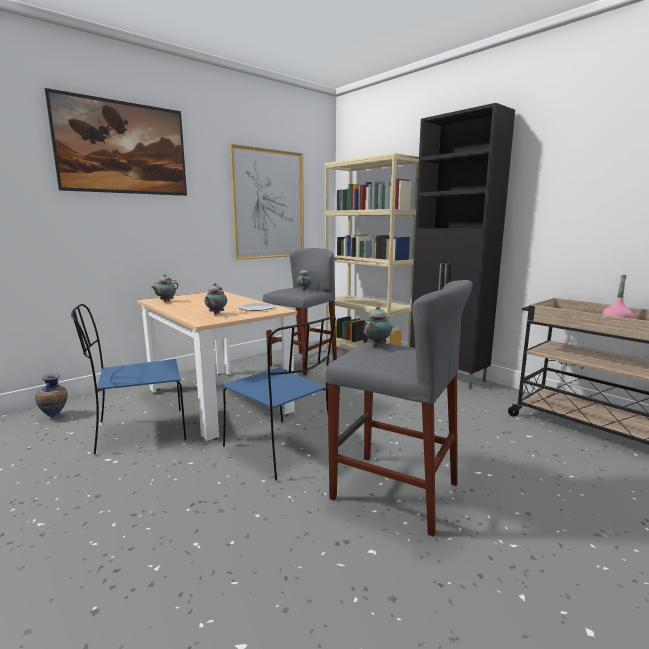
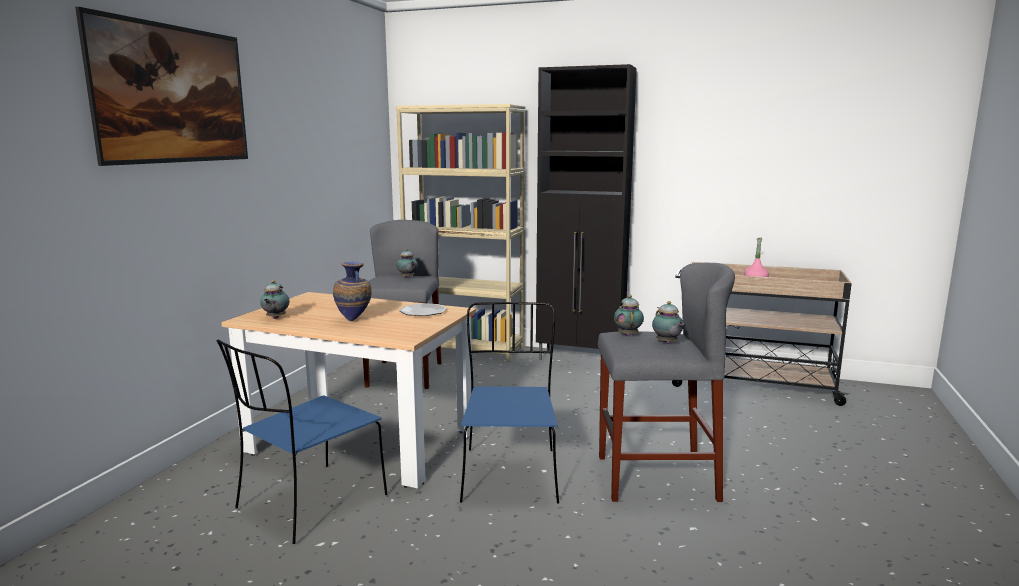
camera: 30 degrees left, 0 degrees up
(55, 416) = (143, 522): vase -> vase (354, 320)
(215, 314) = (393, 326): teapot -> teapot (667, 343)
(269, 204) = (330, 162): picture -> none
(281, 449) = (509, 473): blue chair -> blue chair turned 105 degrees counterclockwise

